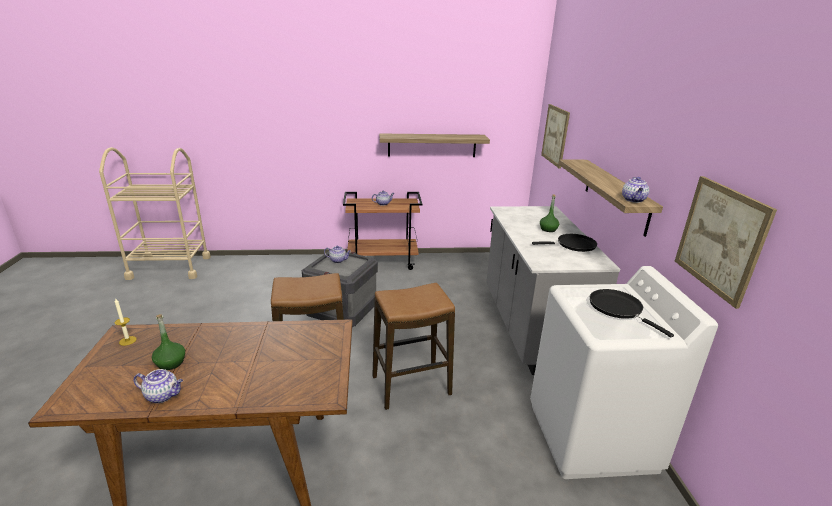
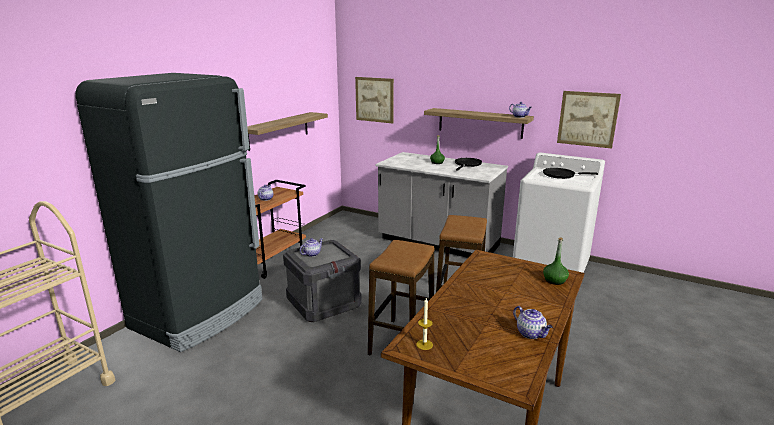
camera: 55 degrees left, 5 degrees down
(163, 395) = (531, 334): teapot -> teapot turned 105 degrees clockwise
(170, 363) = (483, 326): green bottle -> green bottle (554, 280)
(284, 270) = (200, 314): none -> black fridge

